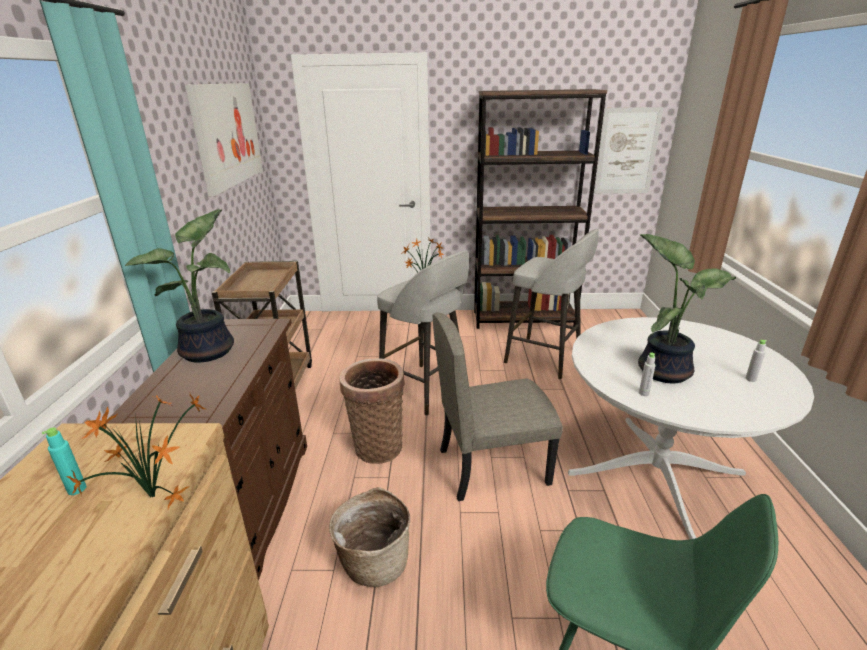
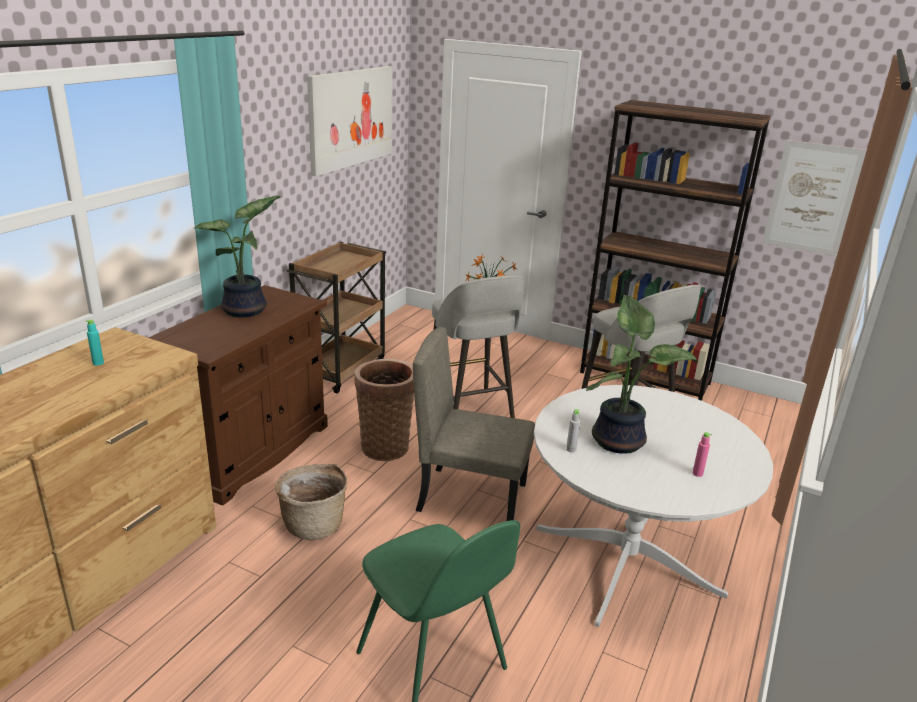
camera: 25 degrees right, 0 degrees up
(152, 496) = (129, 378): potted plant -> none
(750, 379) = (697, 473): grey bottle -> pink bottle

